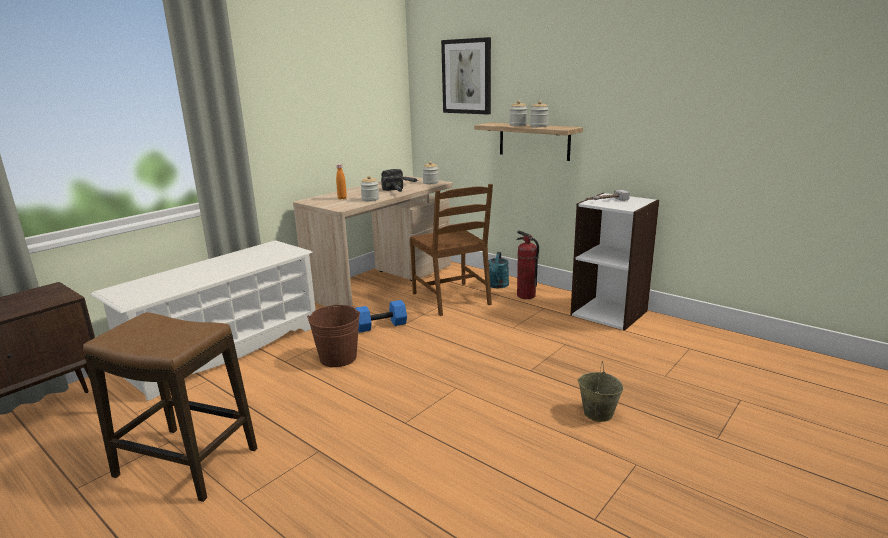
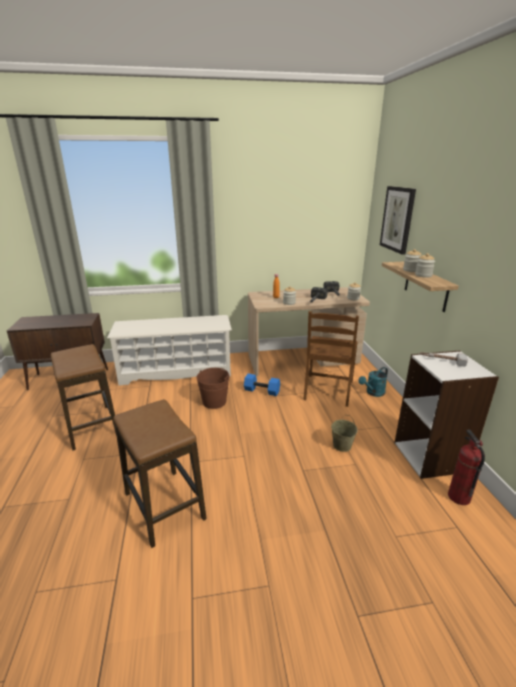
camera: 40 degrees right, 5 degrees up
(441, 474) = (164, 506): none -> stool
(525, 296) = (382, 410): fire extinguisher -> fire extinguisher (458, 497)
(597, 413) = (299, 530): beige bucket -> beige bucket (341, 445)

